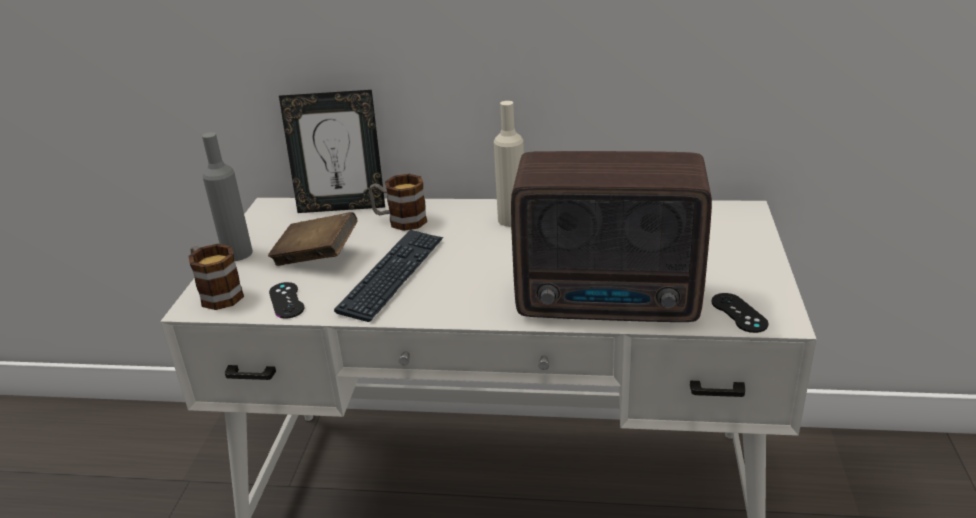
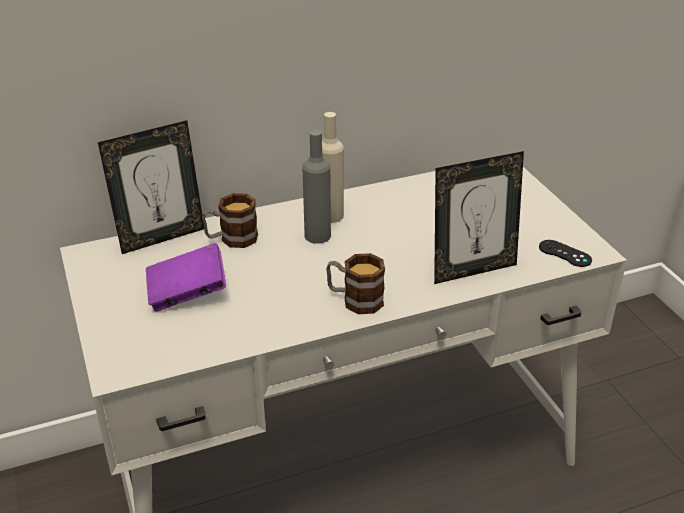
camera: 30 degrees left, 5 degrees up
(217, 293) = (123, 354): mug -> mug (355, 300)
(237, 253) = (102, 310): grey bottle -> grey bottle (317, 236)
(286, 300) = (200, 341): black game controller -> none
(316, 257) = (187, 293): brown book -> purple book
(392, 275) = (275, 292): keyboard -> none
(611, 303) = (472, 270): radio -> picture frame

